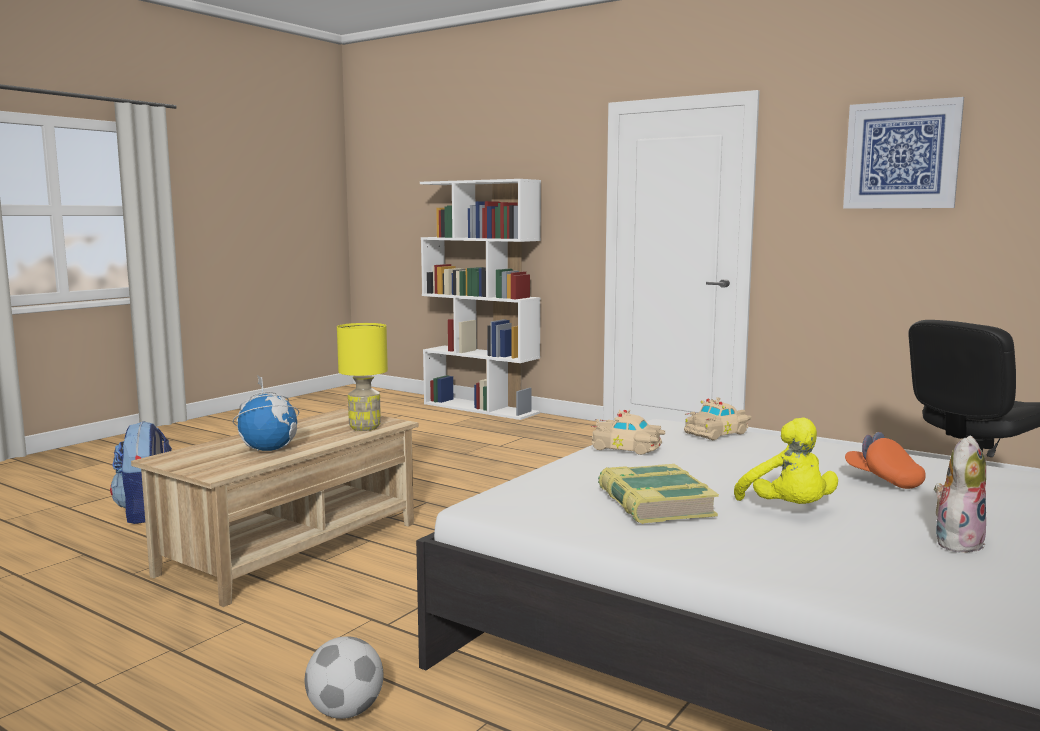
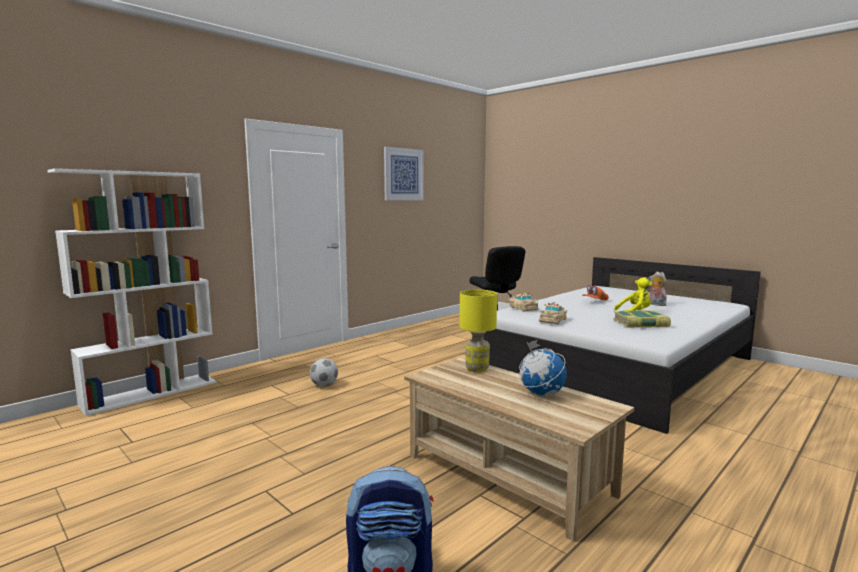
camera: 80 degrees left, 0 degrees up
(346, 712) = (719, 451): football -> football (324, 385)

